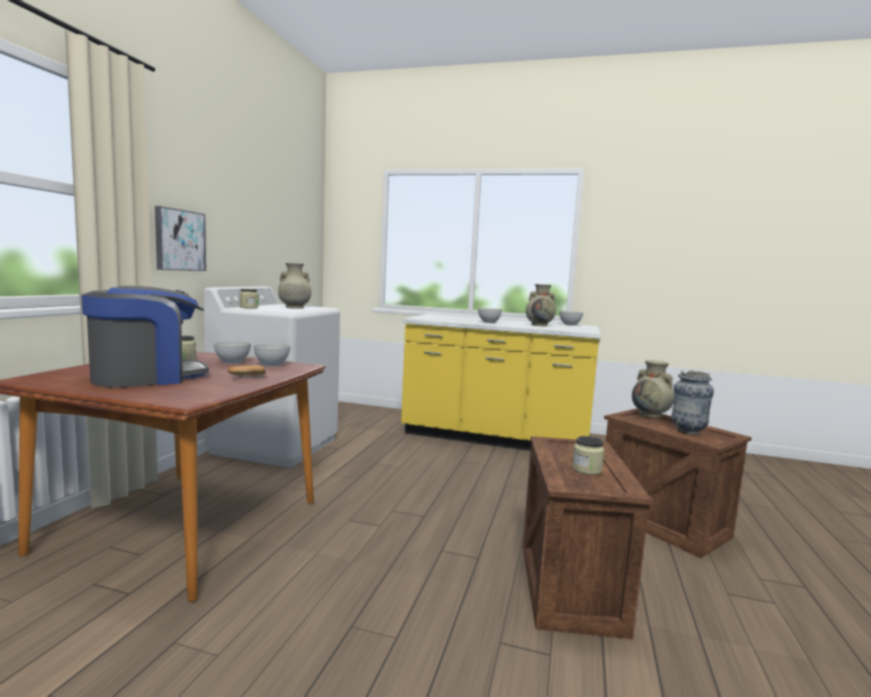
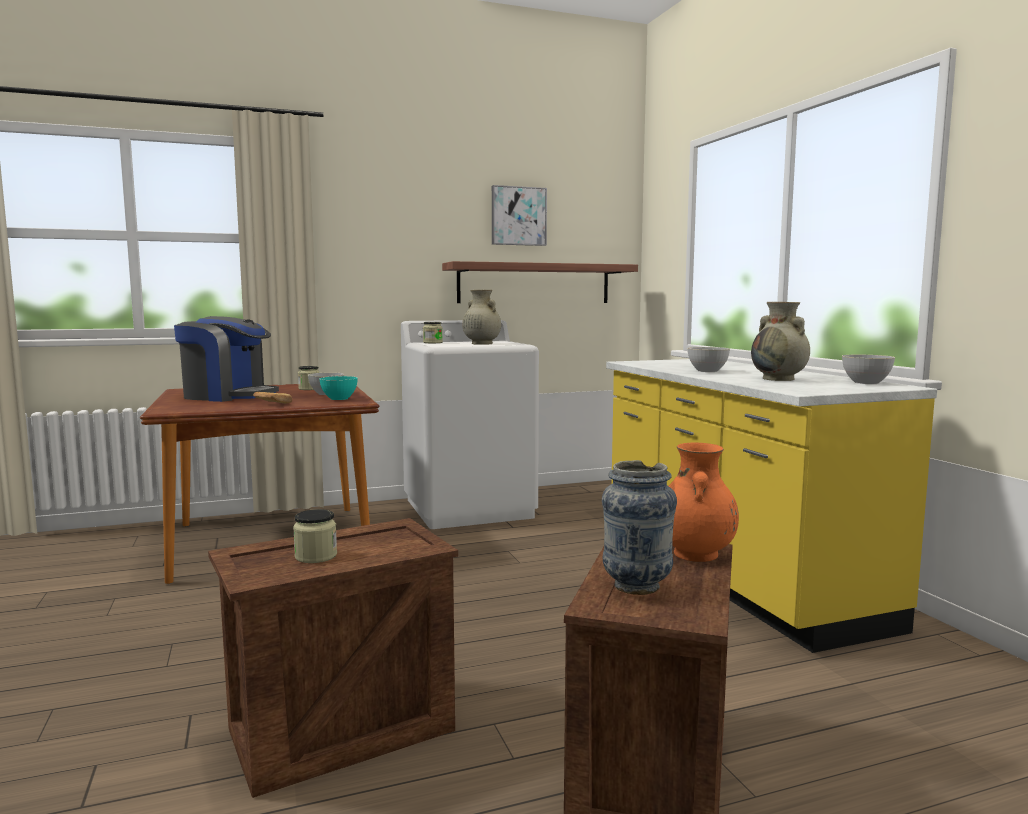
camera: 55 degrees right, 0 degrees up
(179, 240) = (373, 273): picture -> picture (518, 216)
(272, 365) = (339, 398): grey bowl -> turquoise bowl
(277, 257) = (534, 283): none -> shelf
(650, 415) = (696, 555): beige vase -> orange vase

